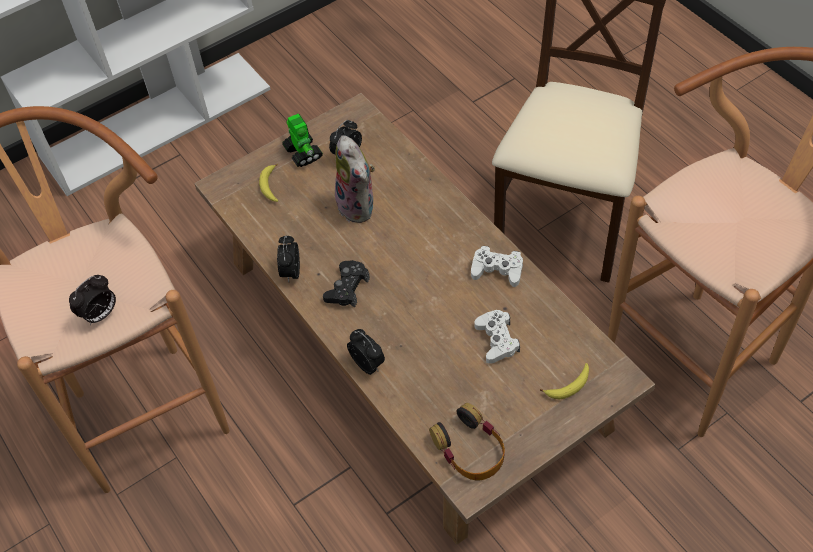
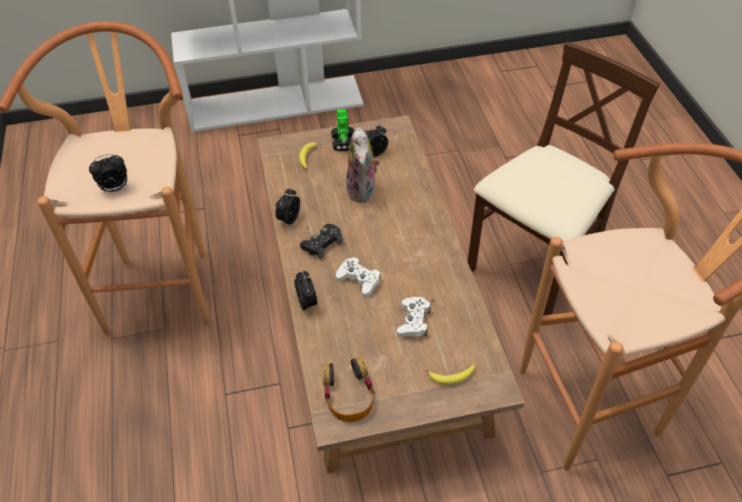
camera: 20 degrees right, 5 degrees down
(497, 270) = (441, 270): white game controller -> white game controller (359, 280)

